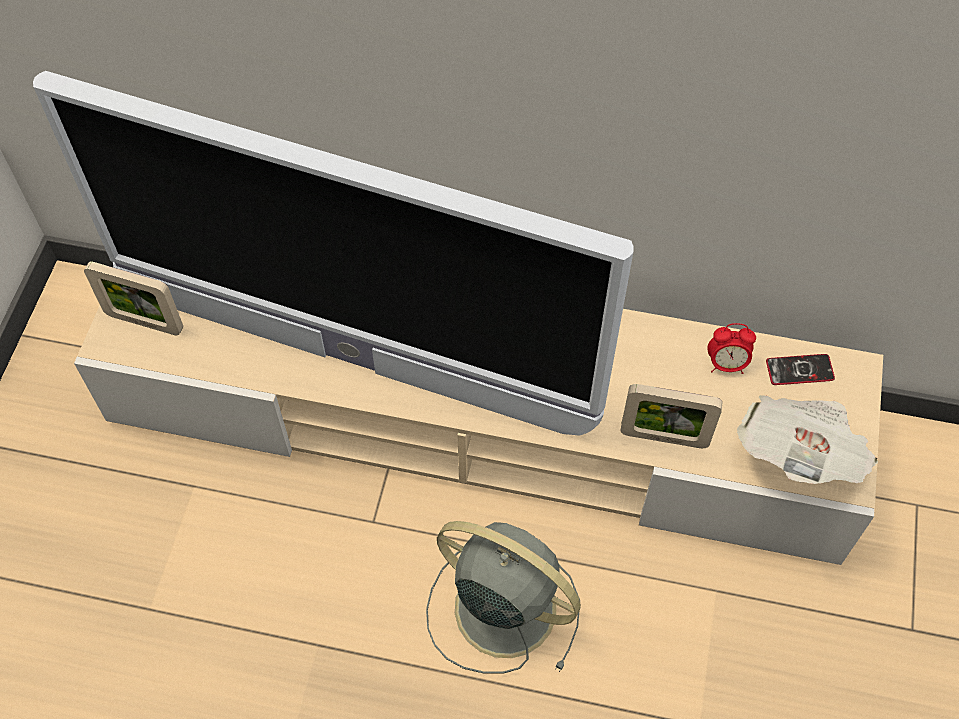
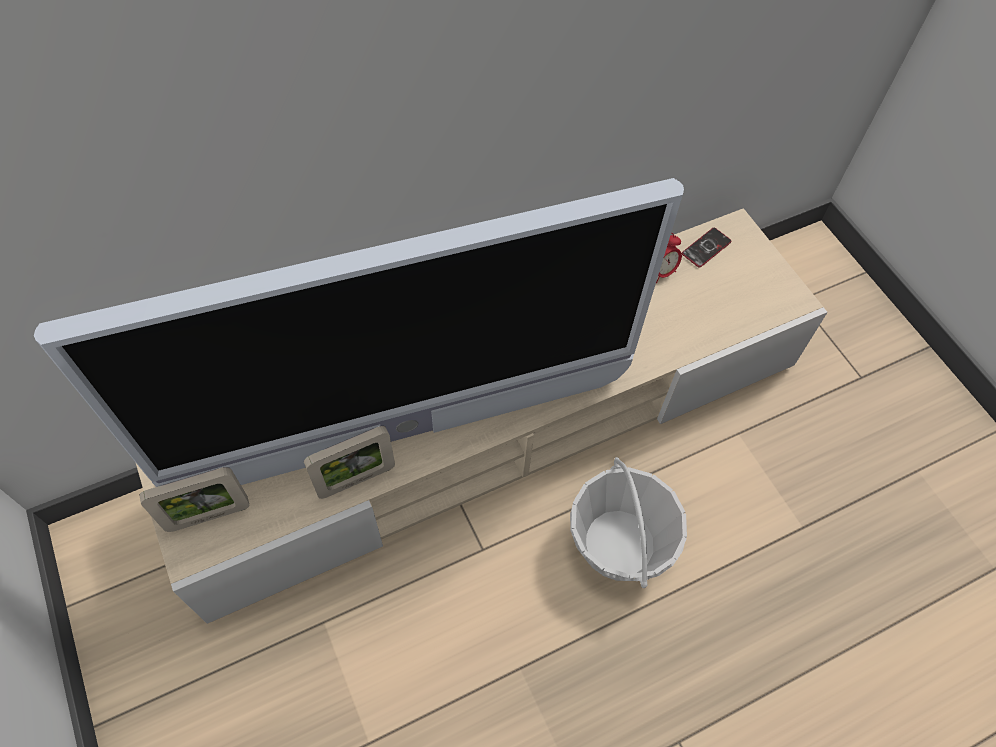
camera: 40 degrees left, 0 degrees up
(501, 606) = (619, 543): grey fan -> basket
(664, 437) = (666, 346): picture frame -> picture frame (356, 480)
(800, 453) = (753, 300): newspaper -> none

